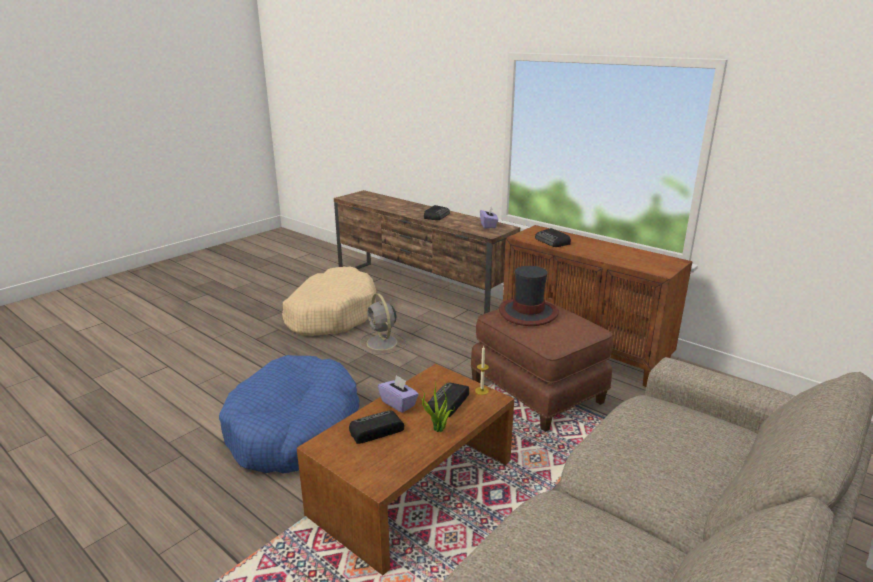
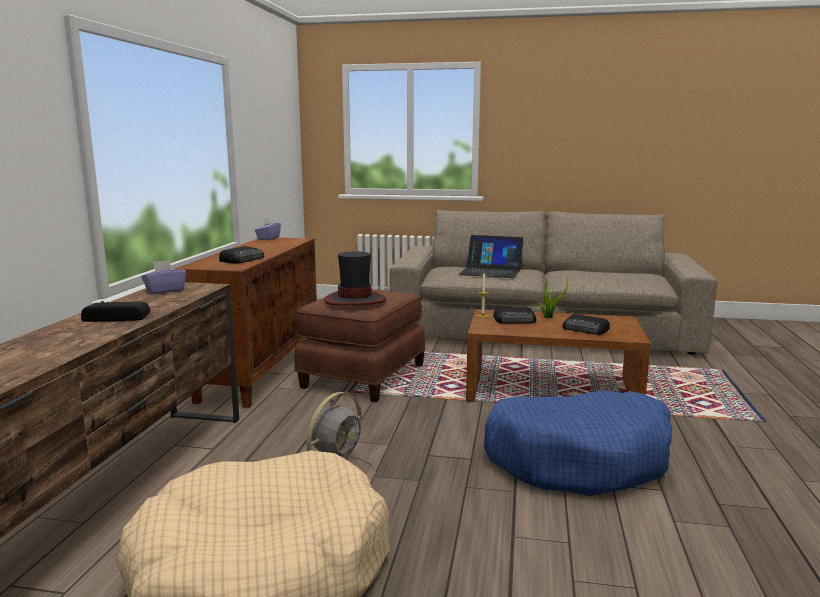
camera: 120 degrees left, 10 degrees down
(398, 403) = (544, 330): purple tissue box -> purple tissue box (268, 238)
(662, 453) = (491, 271): none -> laptop

